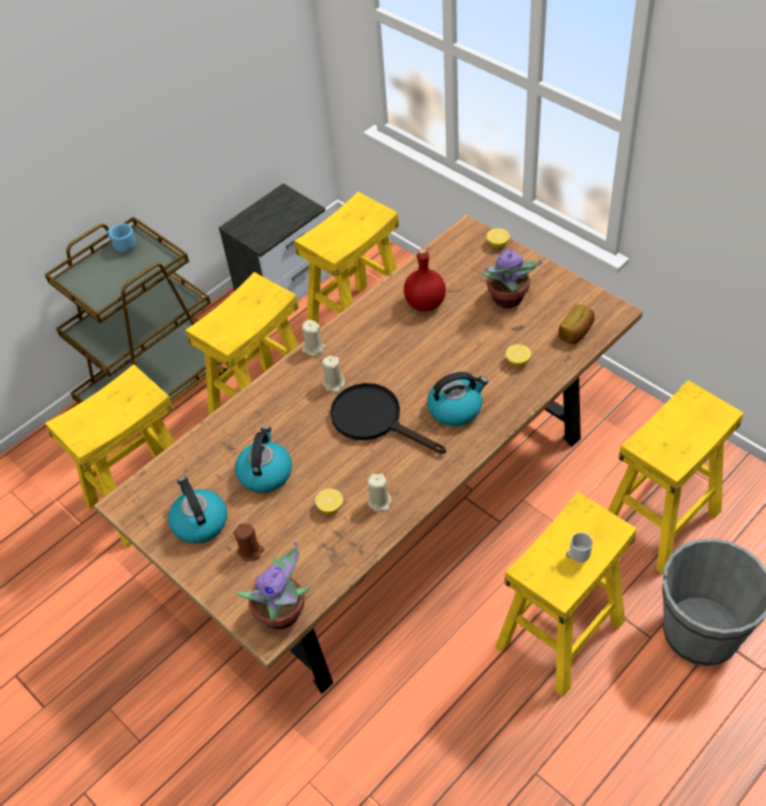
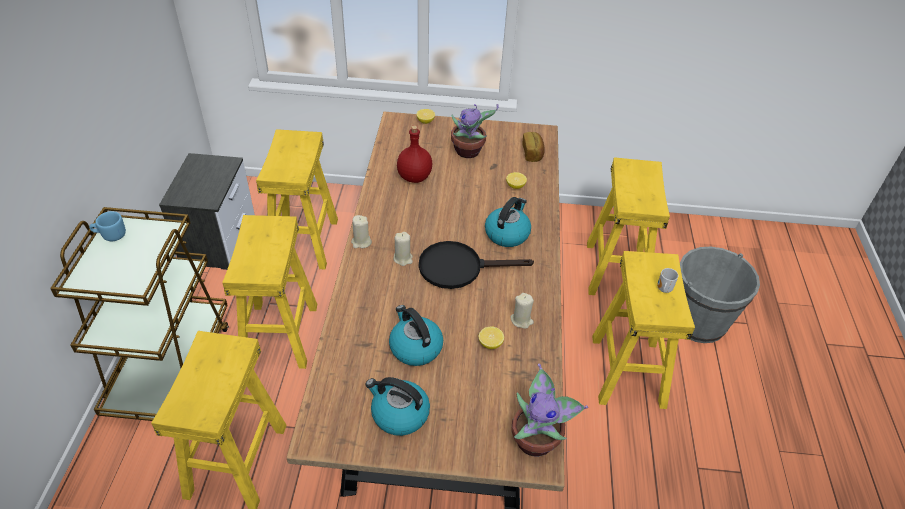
camera: 45 degrees left, 5 degrees down
(250, 551) = (463, 410): brown candle -> none

